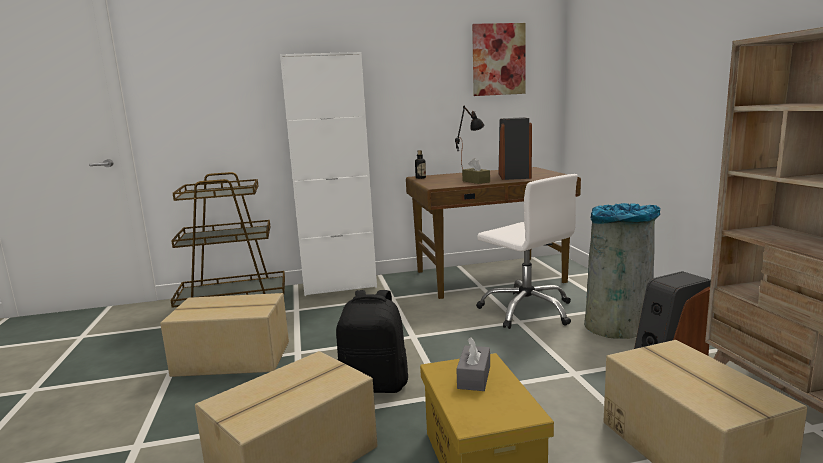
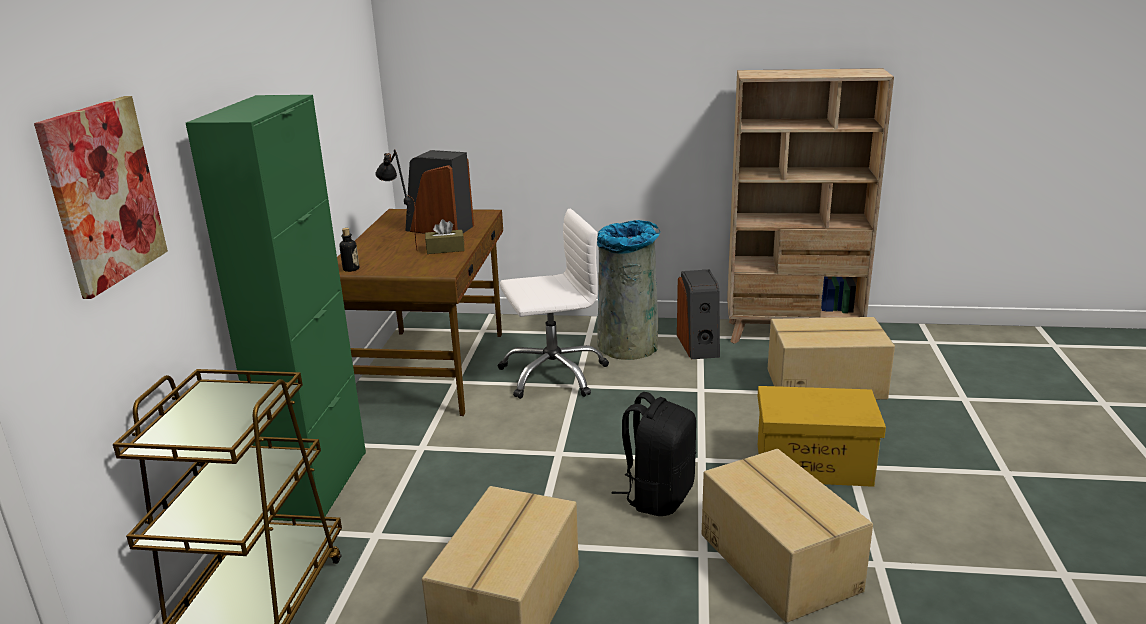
camera: 70 degrees left, 10 degrees up
(339, 286) = (319, 484): white cabinet -> green cabinet
(474, 377) = (798, 403): grey tissue box -> none
(498, 59) = (344, 69): picture -> picture (103, 194)

